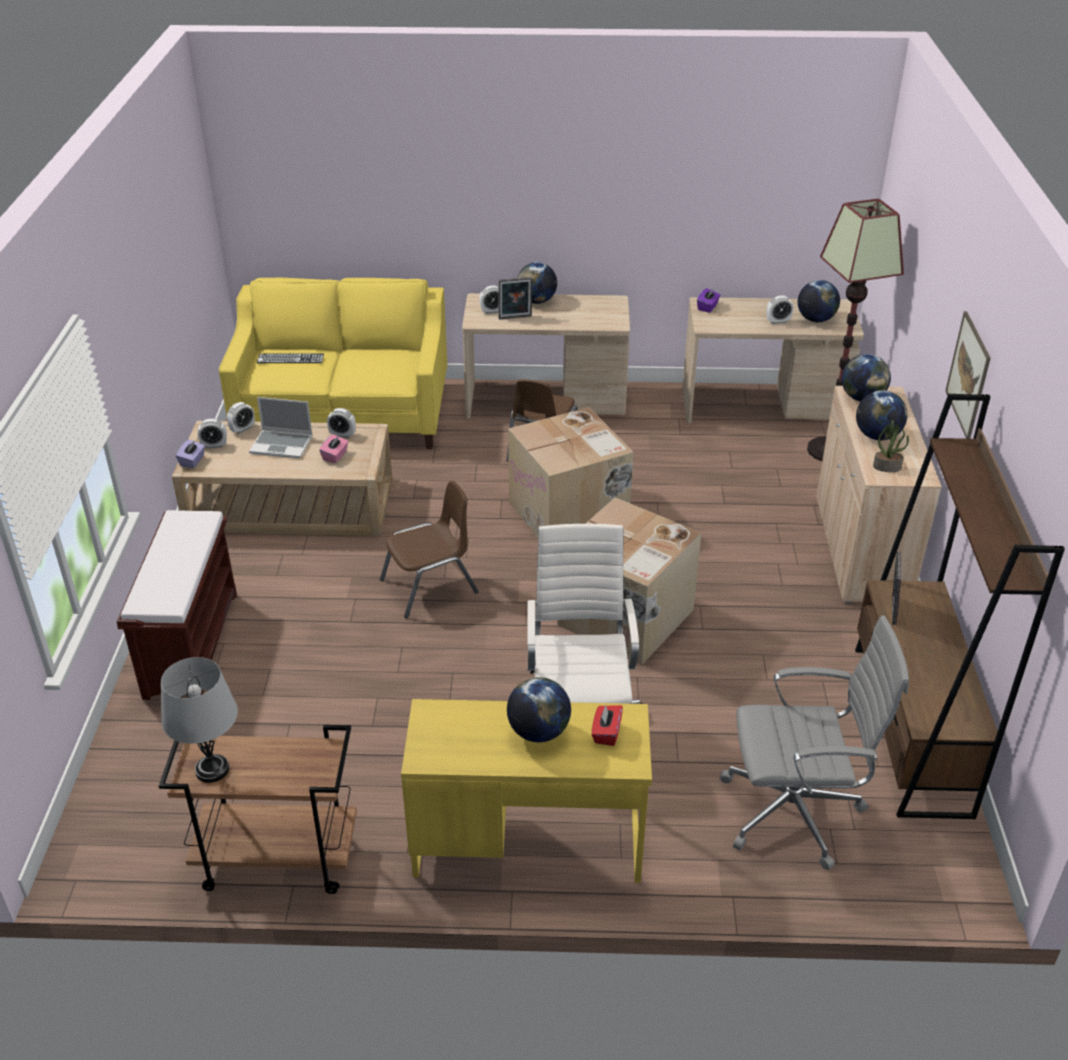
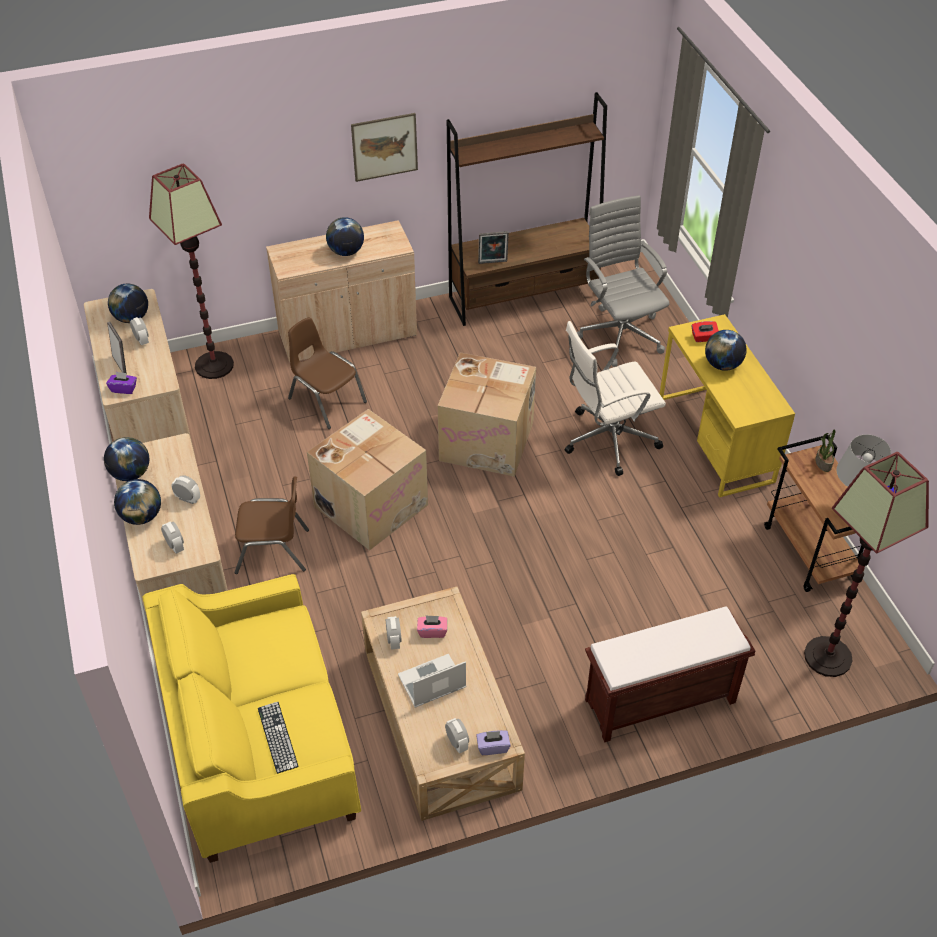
camera: 110 degrees left, 10 degrees up
(126, 804) = (827, 657): none -> floor lamp
(242, 429) = (419, 731): alarm clock -> alarm clock (188, 499)
(282, 445) = (431, 683): laptop -> laptop turned 105 degrees counterclockwise
(430, 587) = (509, 566): brown chair -> brown chair (326, 400)
(515, 318) = (185, 523): picture frame -> picture frame (121, 364)
(862, 398) = (293, 264): globe -> globe (131, 474)
(887, 467) = (386, 244): potted plant -> potted plant (823, 463)

